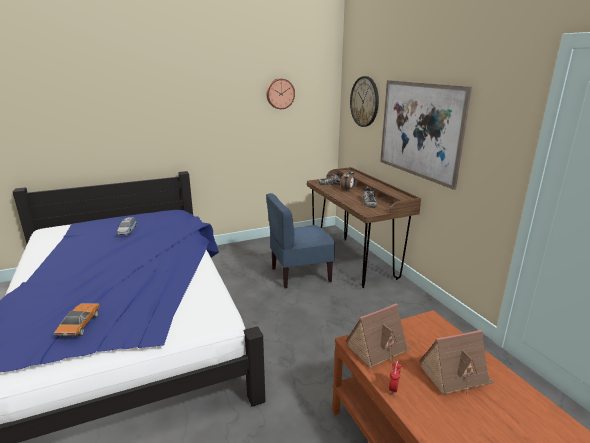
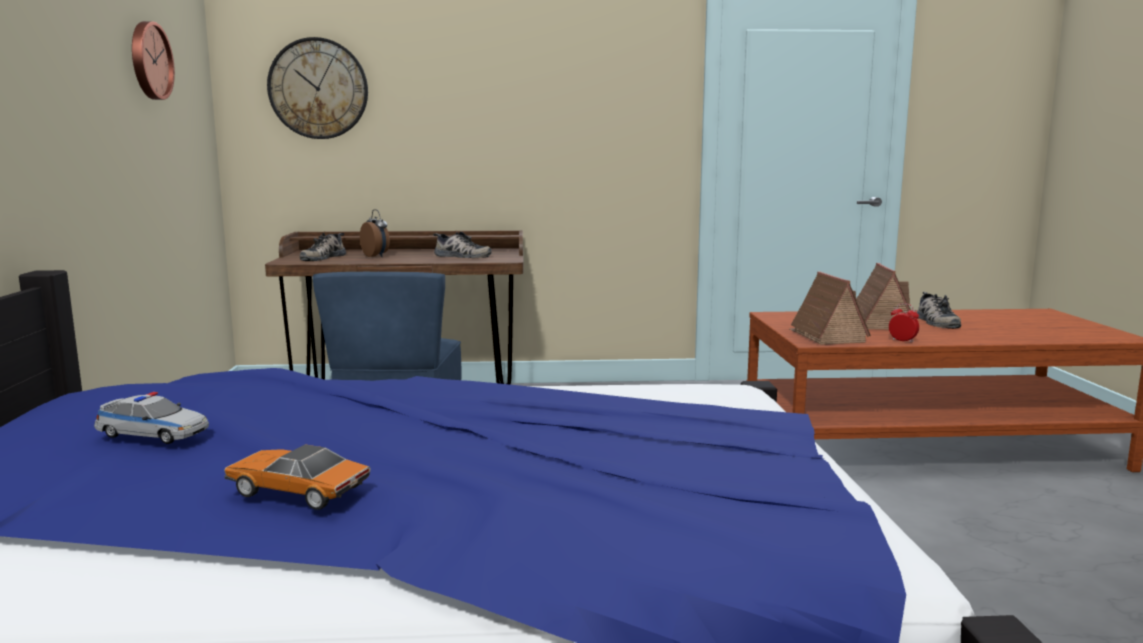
camera: 70 degrees left, 10 degrees down
(79, 324) = (717, 469): toy car -> toy car (298, 491)
(419, 130) = (493, 121): picture -> none
(499, 413) = (935, 322): none -> shoe

